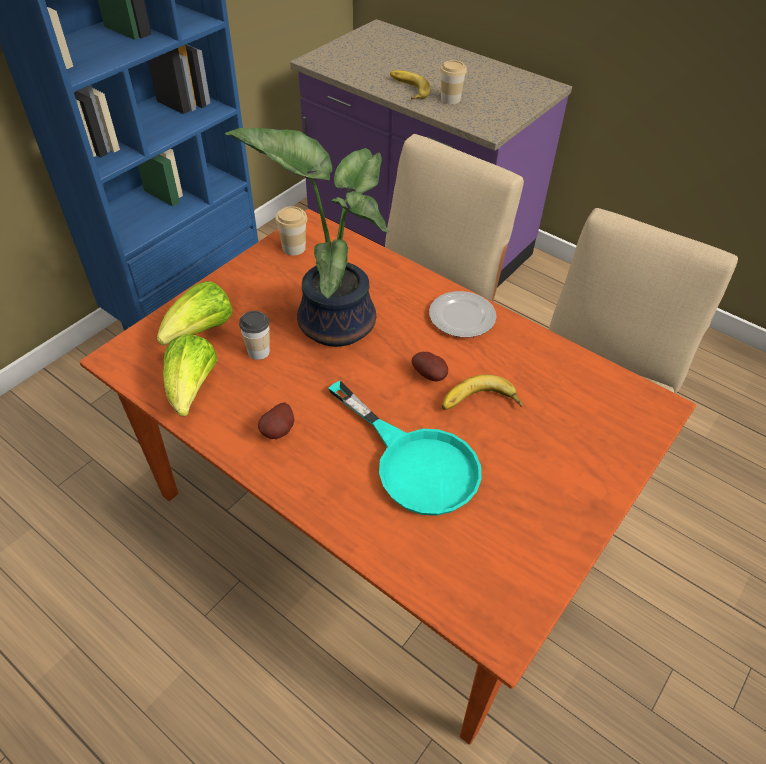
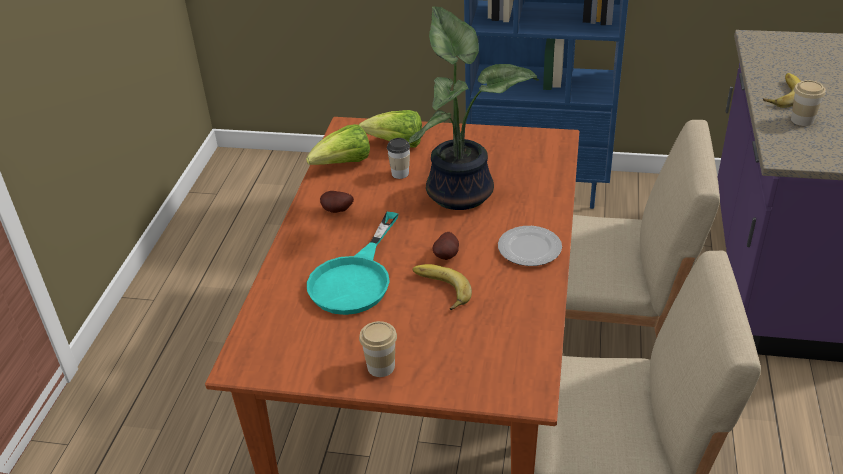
camera: 65 degrees right, 10 degrees down
(294, 248) = (522, 143): cup -> cup (381, 367)

